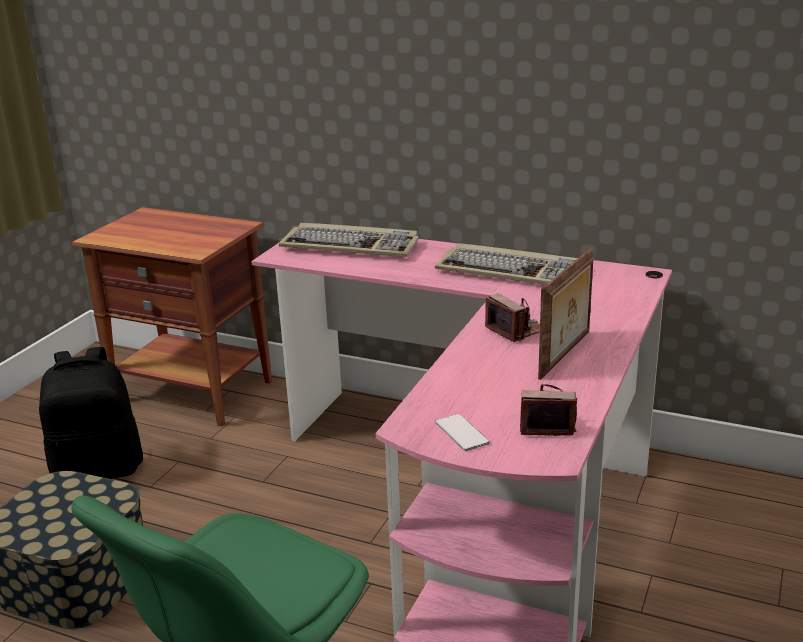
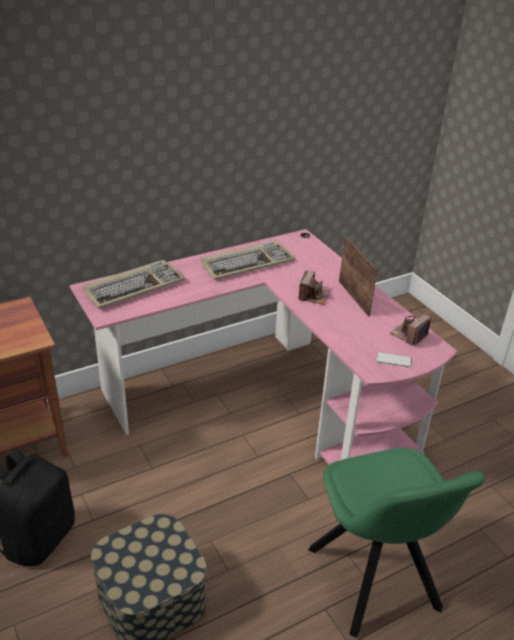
camera: 55 degrees left, 10 degrees up
(516, 330) = (313, 296): camera -> camera turned 105 degrees clockwise

